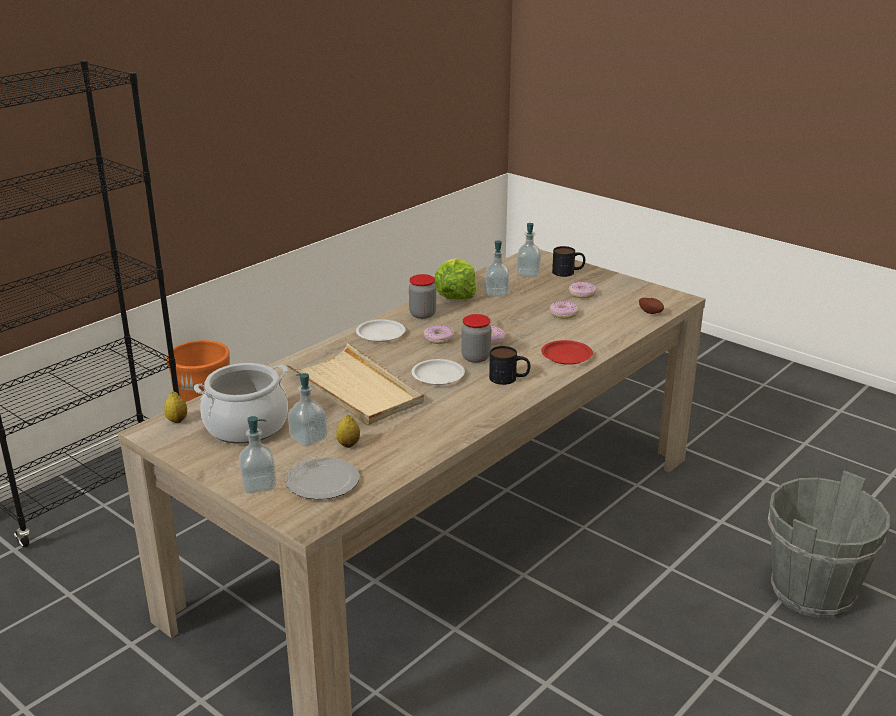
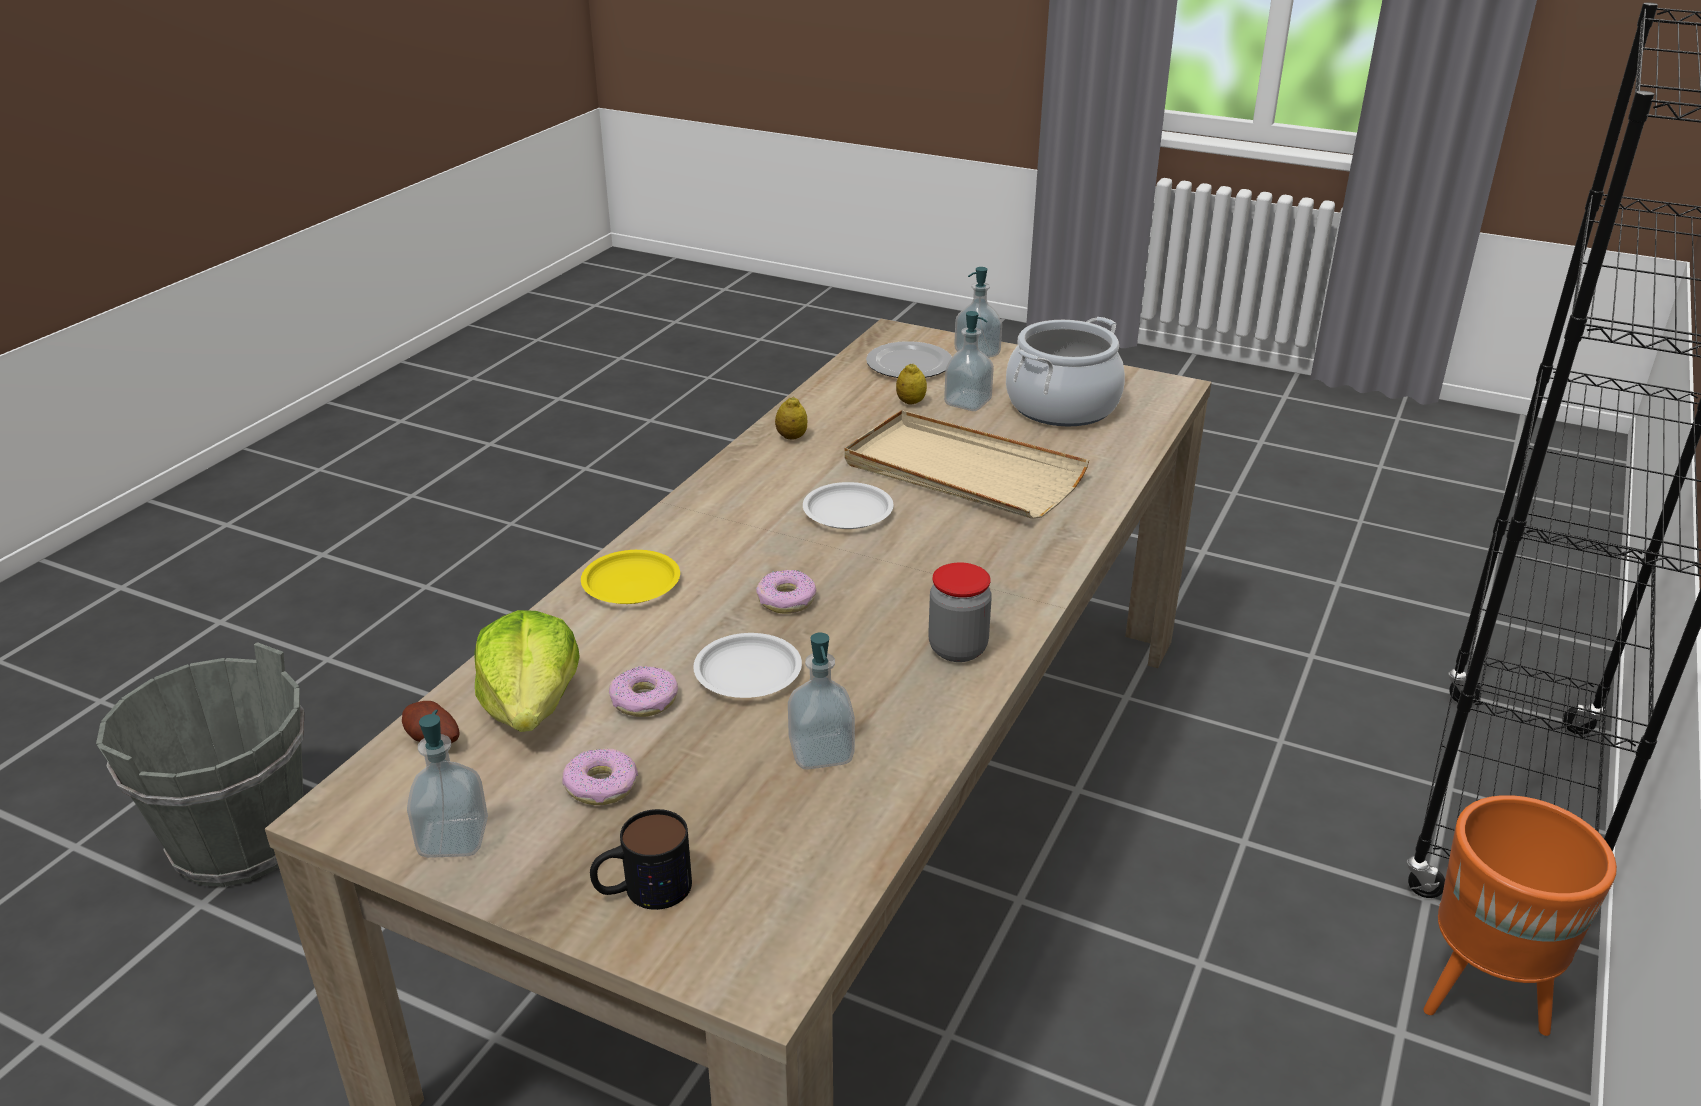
camera: 165 degrees right, 5 degrees up
(177, 420) = (1159, 401): lemon -> lemon (791, 437)
(381, 334) = (1004, 583): white plate -> white plate (747, 673)
(439, 339) = (887, 588): donut -> none
(455, 294) = (922, 732): lettuce -> lettuce (531, 705)
(476, 357) = (799, 556): jar -> none
(509, 378) = (727, 523): mug -> none
(528, 273) = (760, 859): soap dispenser -> soap dispenser (453, 839)
(566, 356) = (632, 583): red plate -> yellow plate

